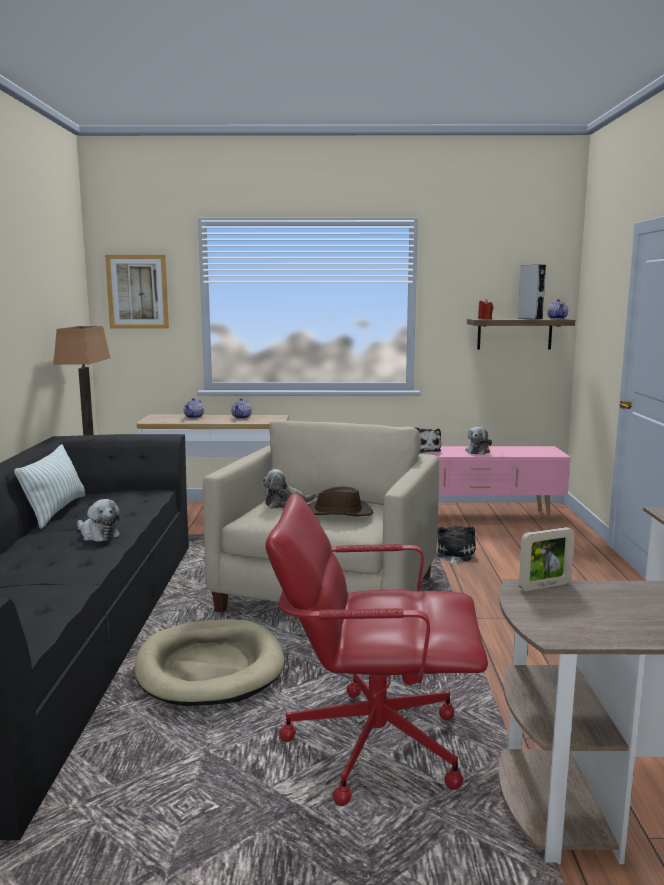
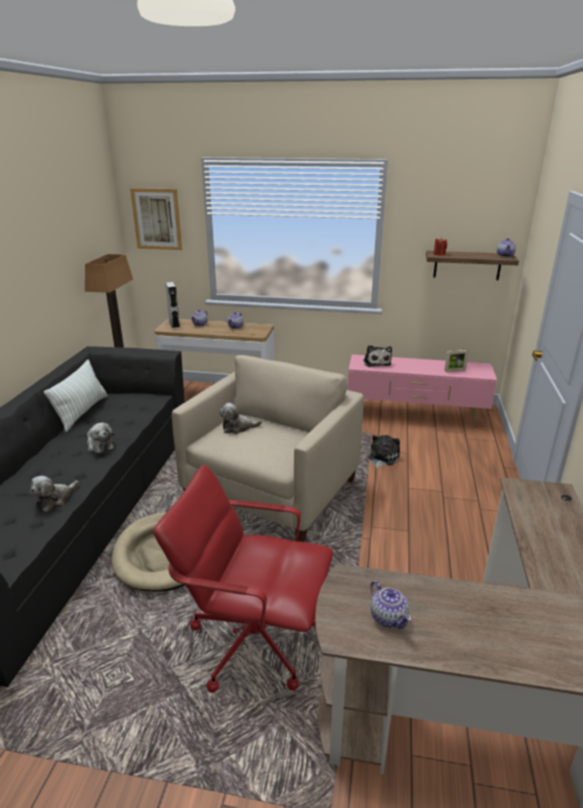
camera: 10 degrees right, 15 degrees up
(338, 513) = (271, 443): brown hat -> none
(478, 451) = (422, 366): plush toy -> plush toy (55, 500)
(530, 318) = (480, 255): grey speaker -> grey speaker (174, 324)
(544, 586) = (362, 575): picture frame -> picture frame (454, 371)
(603, 614) = (388, 617): none -> teapot

